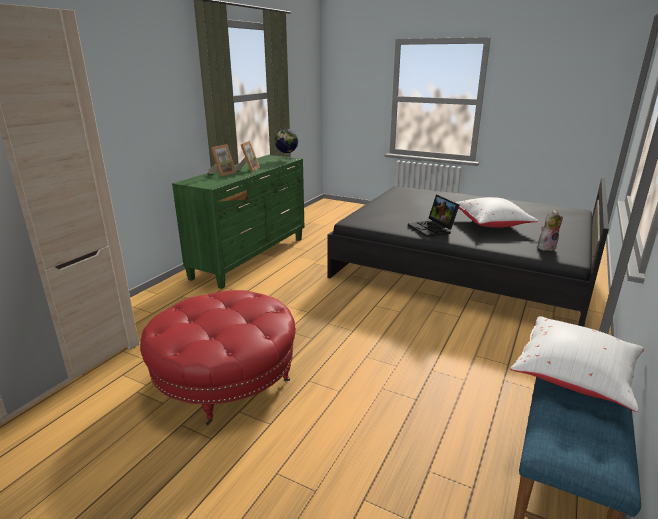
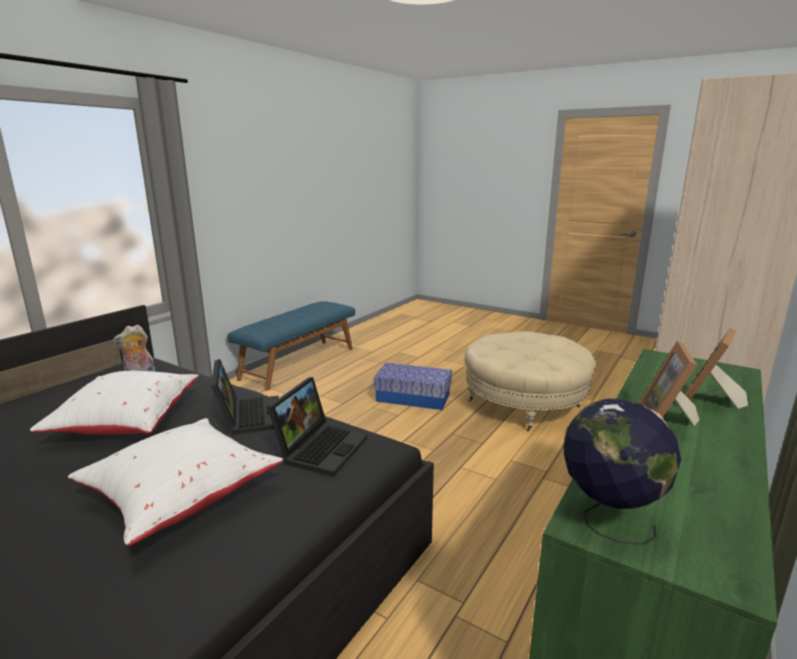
camera: 175 degrees left, 5 degrees down
(225, 379) = (524, 404): red ottoman -> beige ottoman
(355, 383) = (413, 397): none -> storage box
(381, 219) = (320, 447): none -> laptop
(575, 377) = (293, 319): white pillow -> white pillow (180, 496)

